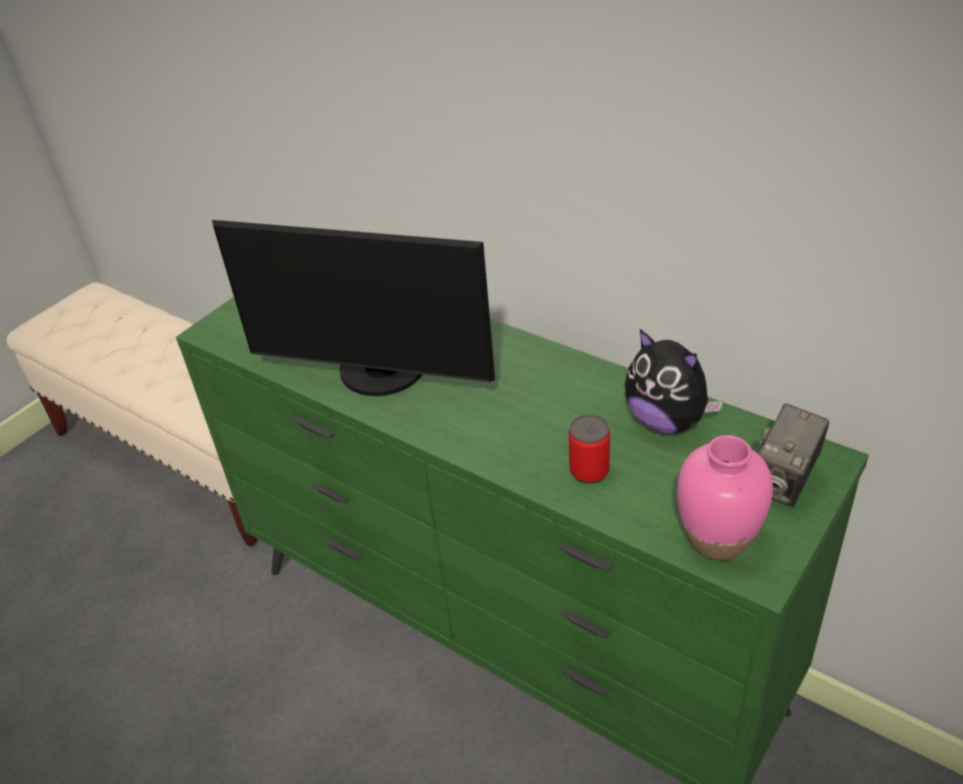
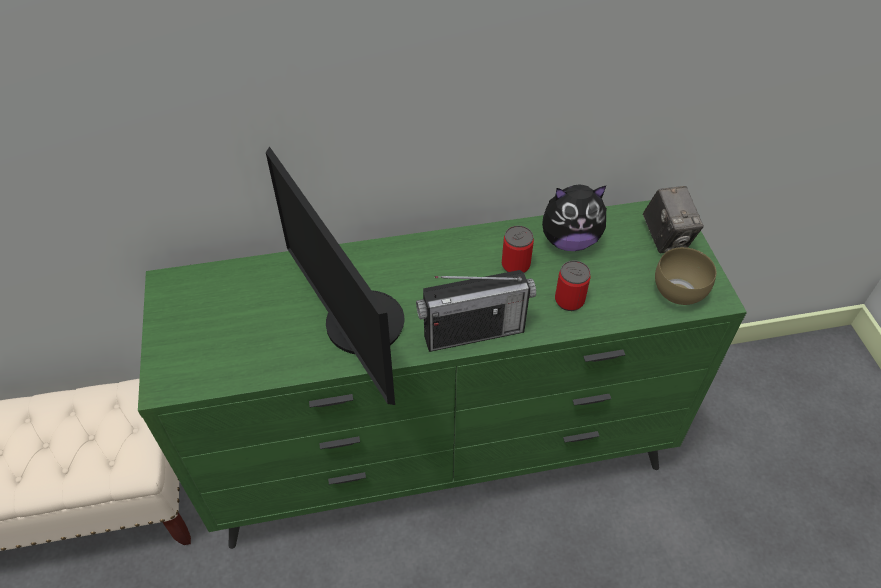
camera: 50 degrees left, 10 degrees up
(380, 374) = (356, 327): monitor -> monitor turned 90 degrees clockwise
(464, 438) = (473, 332): none -> radio
(580, 409) = (515, 265): none -> can
(717, 539) = (676, 293): pink vase -> brown bowl

